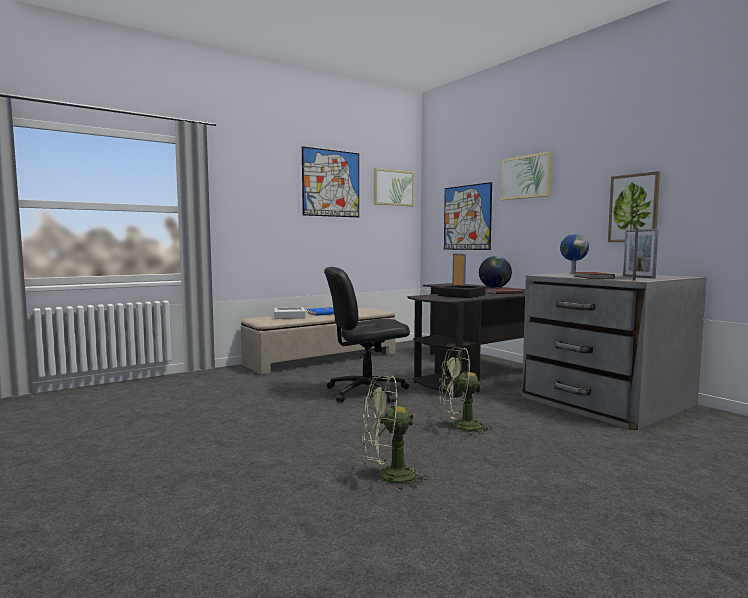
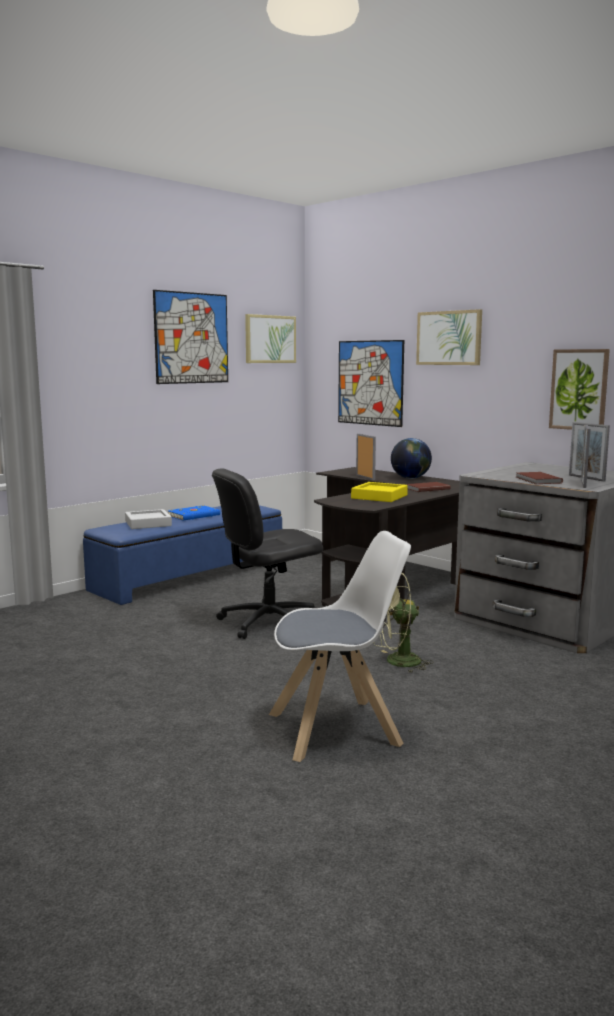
camera: 10 degrees left, 5 degrees up
(322, 359) = (190, 576): beige bench -> blue bench
(388, 476) = (338, 729): green fan -> chair
(461, 295) = (379, 497): black tray -> yellow tray
(572, 273) = (510, 468): globe -> none

